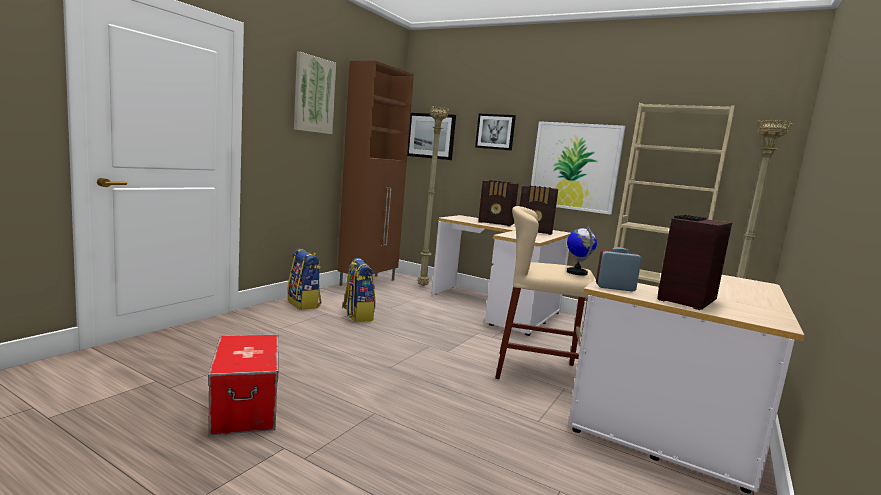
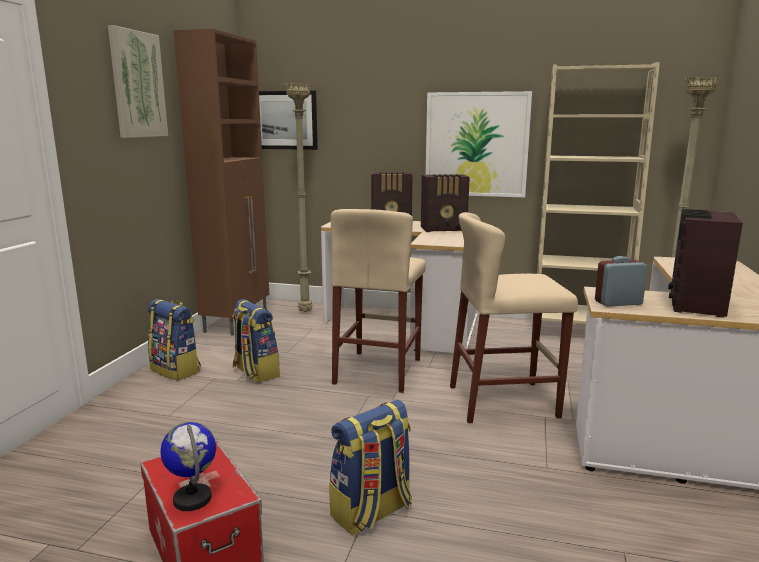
camera: 15 degrees left, 5 degrees up
(376, 415) = (372, 512): none -> backpack
(450, 332) = (378, 371): none -> beige stool
(495, 131) = (371, 109): picture -> none
(577, 273) = (544, 284): globe -> globe (193, 499)

